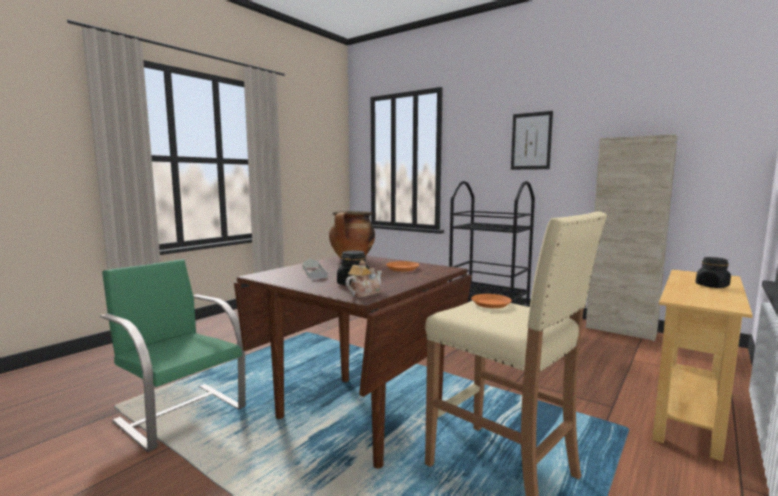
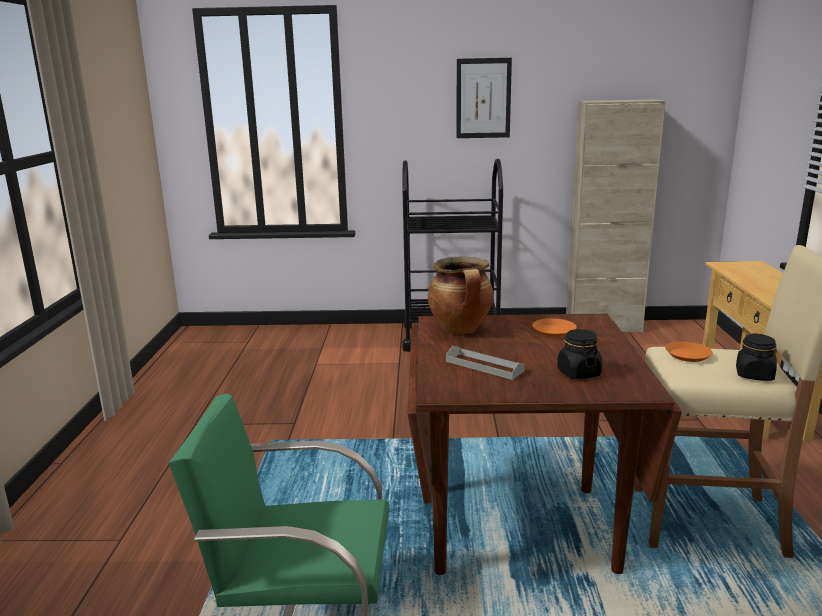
camera: 35 degrees left, 10 degrees up
(364, 293) = (627, 385): teapot -> none
(712, 286) = (771, 280): black jar -> black jar (754, 375)

